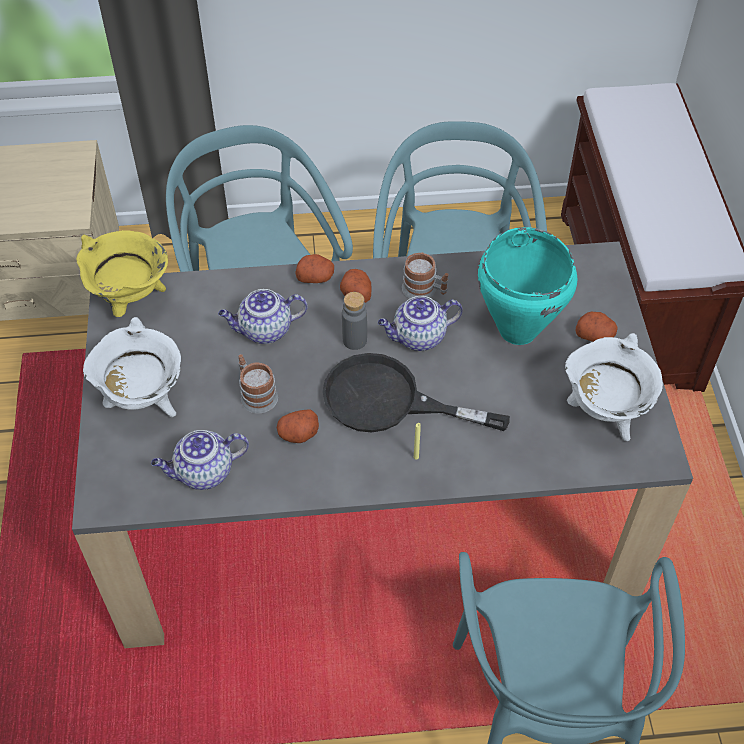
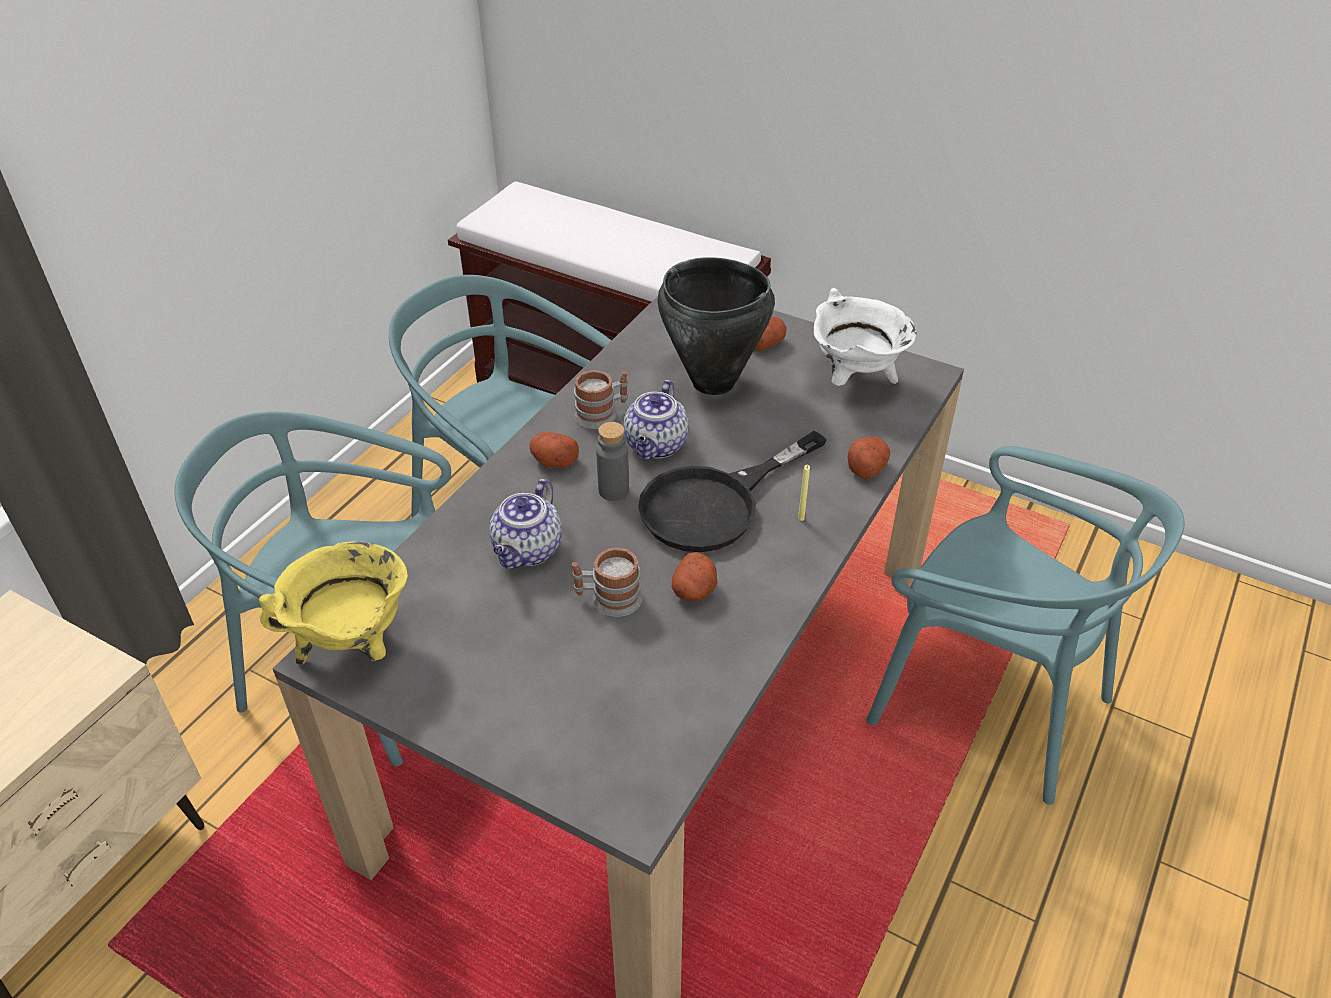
camera: 55 degrees left, 10 degrees down
(144, 400) = (521, 702): white cooking pot -> none
(203, 473) = (676, 695): teapot -> none
(315, 277) = (498, 478): potato -> potato (866, 467)
(517, 331) = (713, 382): turquoise cooking pot -> black cooking pot

